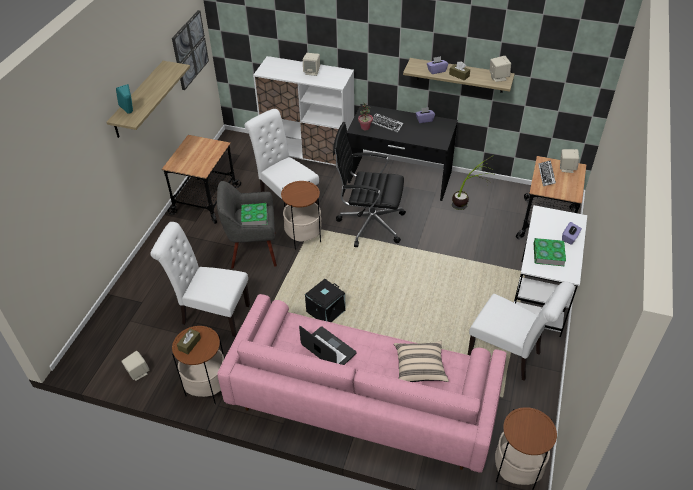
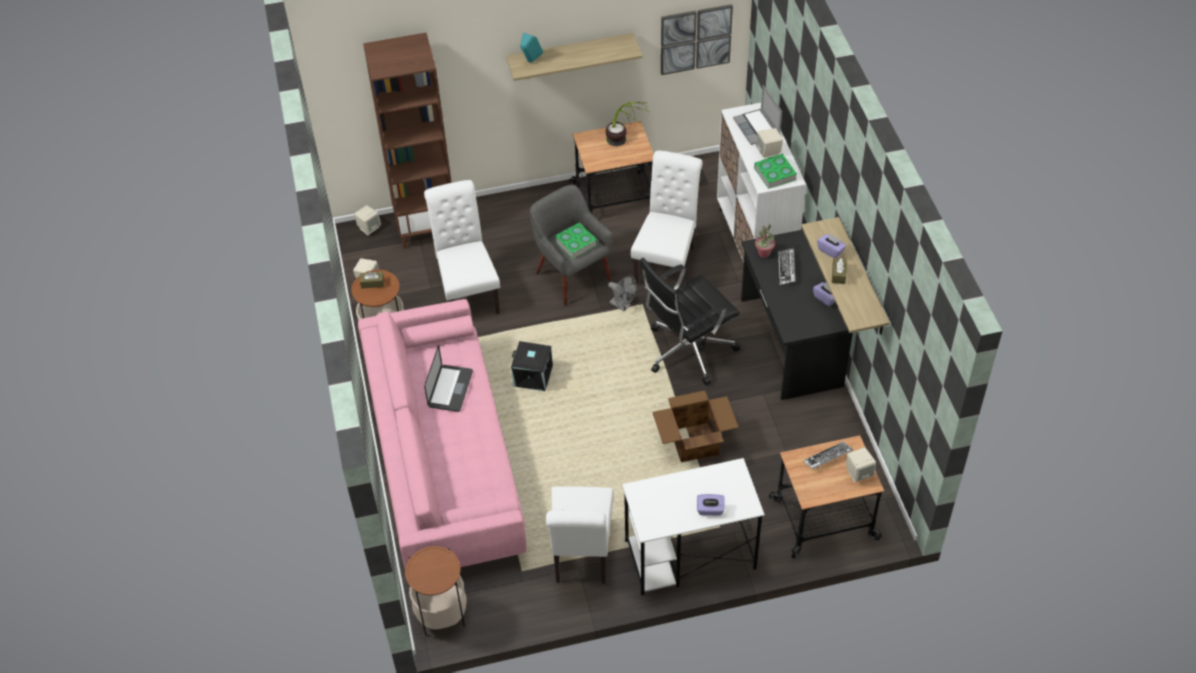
camera: 60 degrees right, 5 degrees up
(122, 311) = (427, 227): none -> brown bookcase
(286, 68) = (757, 128): none -> laptop
(303, 237) = (623, 305): side table -> grey fan
(369, 224) = (687, 351): black office chair -> black office chair turned 105 degrees counterclockwise
(420, 368) = (475, 468): beige pillow -> none
(447, 254) = (693, 442): none -> cardboard box
(468, 202) = (798, 426): potted plant -> potted plant (625, 145)
(498, 77) = (865, 310): beige speaker -> beige speaker (369, 228)
(548, 254) = (667, 499): book -> book (775, 174)

